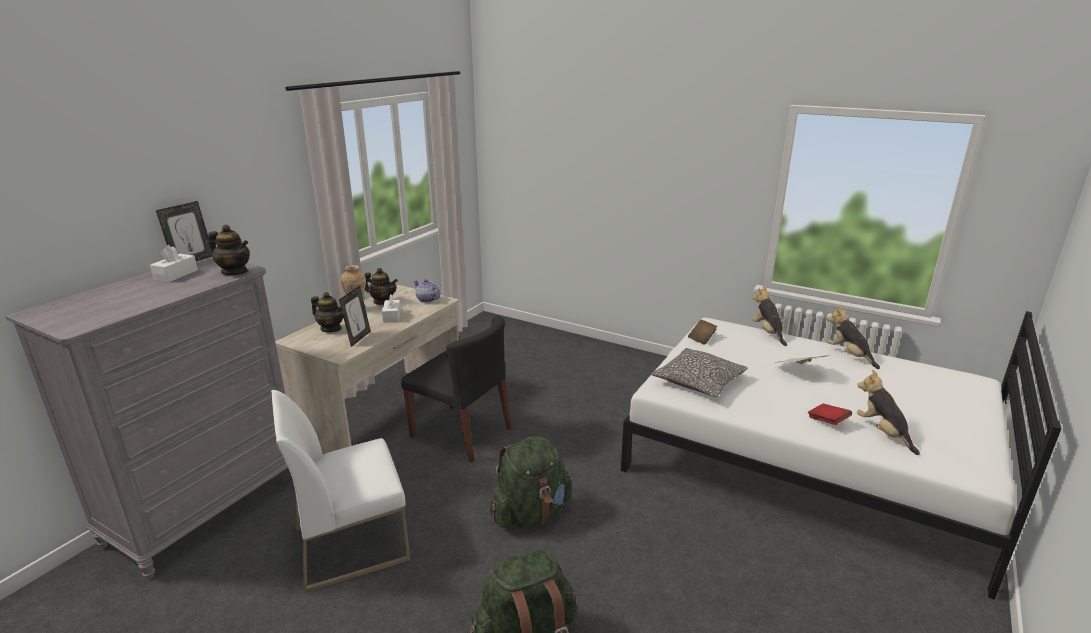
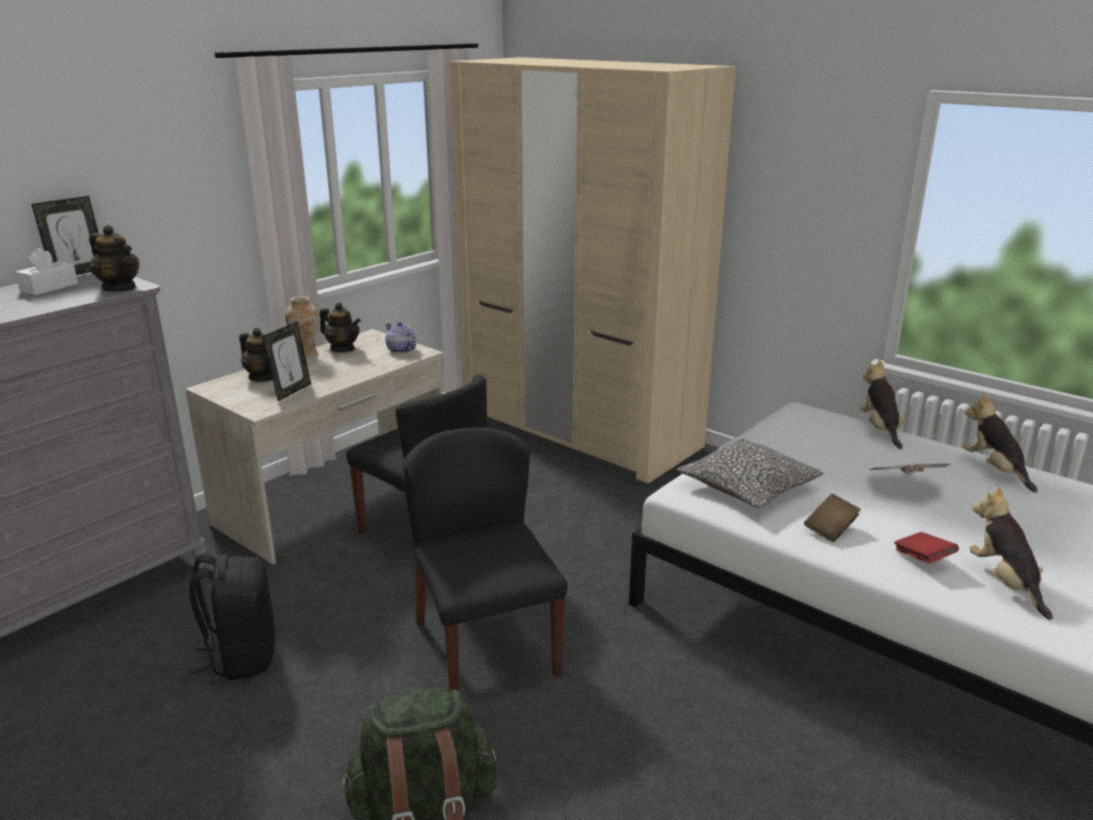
camera: 10 degrees right, 0 degrees up
(352, 542) = (242, 656): white chair -> black backpack
(392, 316) = (346, 367): white tissue box -> none
(531, 513) = (485, 647): green backpack -> black chair
(546, 346) = (579, 430): none -> beige wardrobe
(702, 338) = (777, 429): brown book -> brown book (830, 529)

